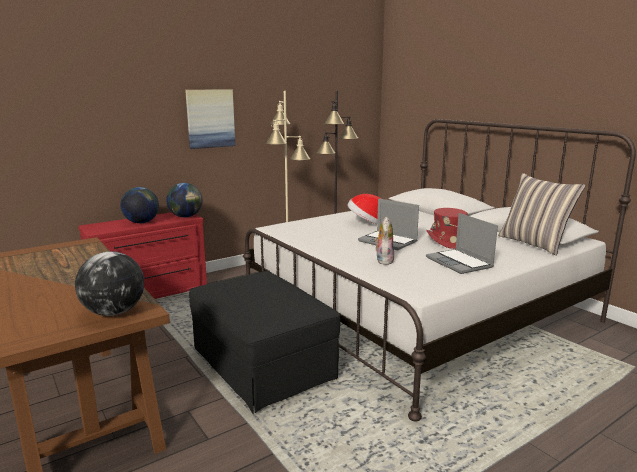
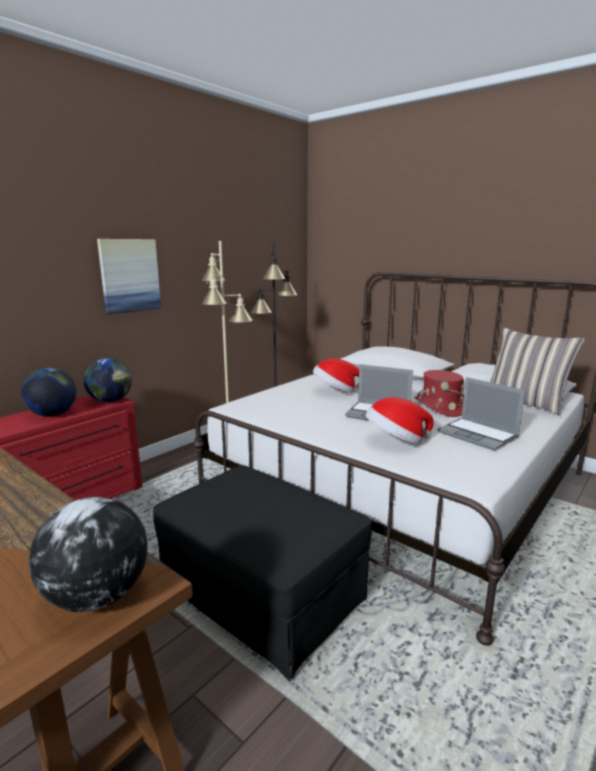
camera: 15 degrees left, 0 degrees up
(383, 260) = (396, 441): plush toy -> hat

